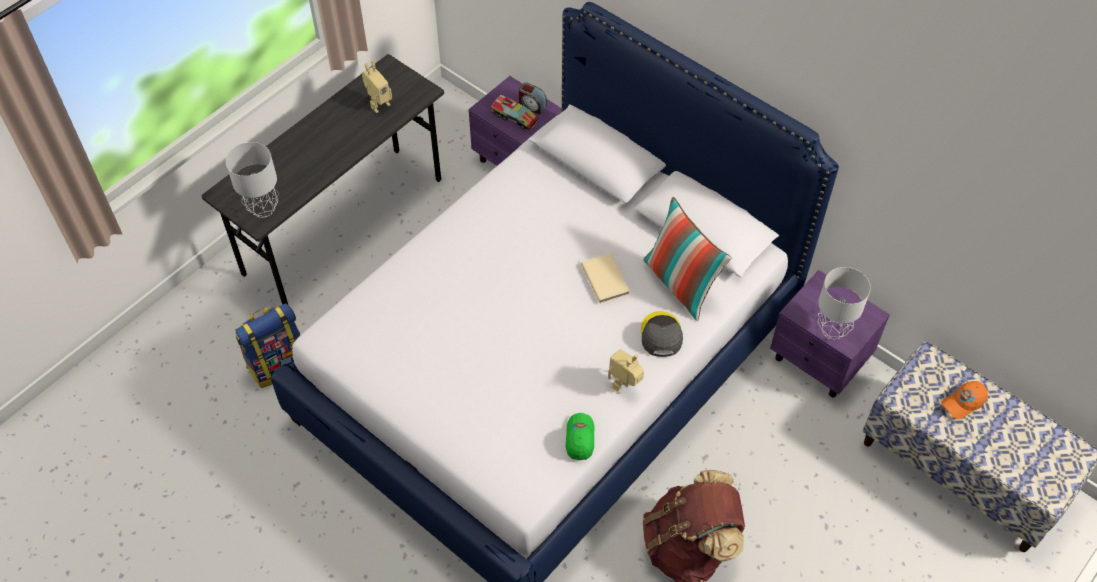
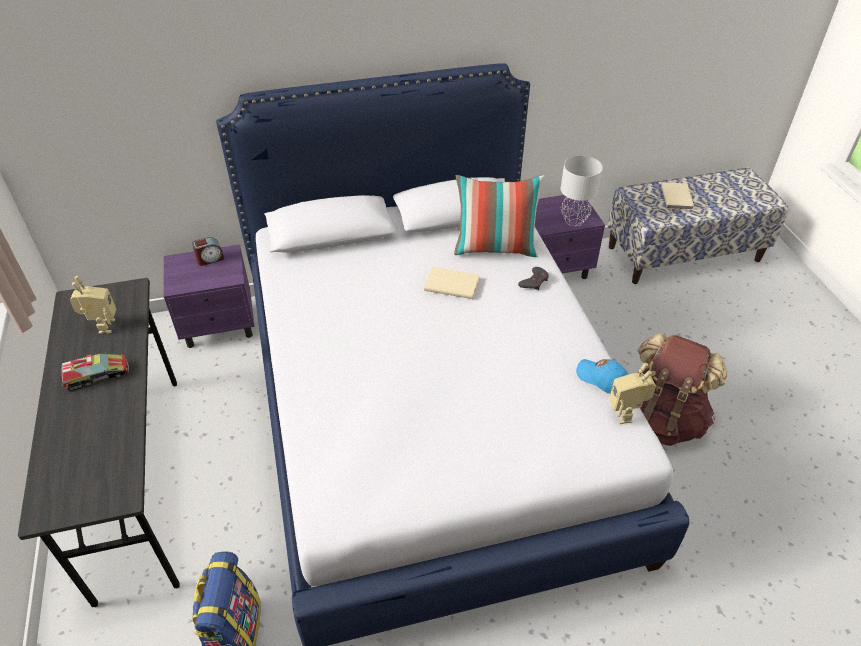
camera: 55 degrees left, 10 degrees down
(263, 208) = (109, 483): grey table lamp -> none
(514, 117) = (208, 274): toy truck -> toy truck (97, 376)
(580, 439) = (601, 379): green cap -> blue cap
(625, 386) = (568, 325): toy robot -> toy robot (625, 414)
(661, 335) = (534, 281): grey cap -> grey game controller
(963, 403) = (677, 197): orange cap -> beige book

